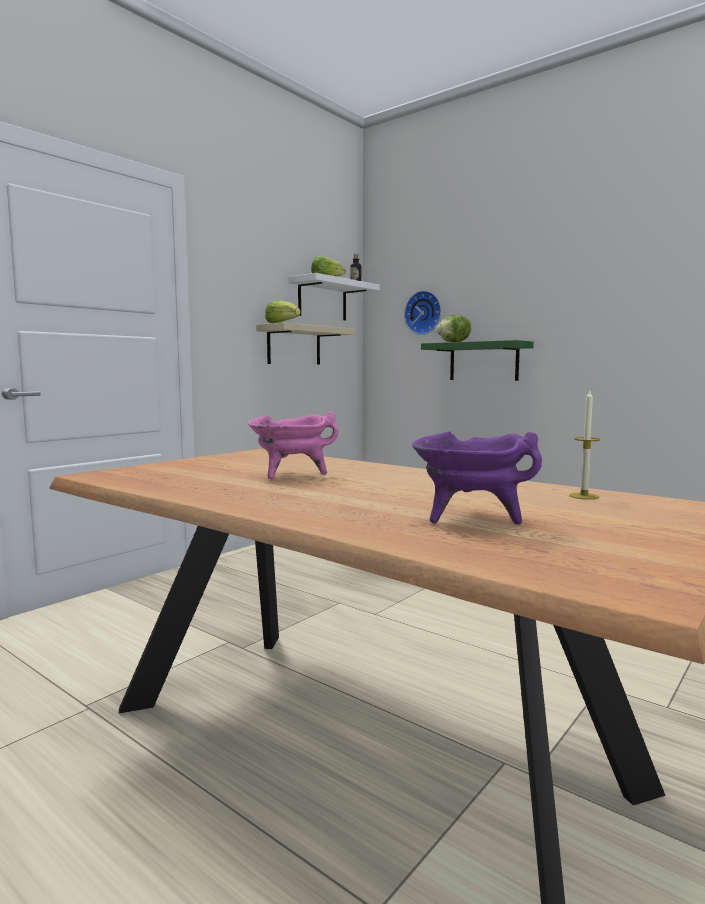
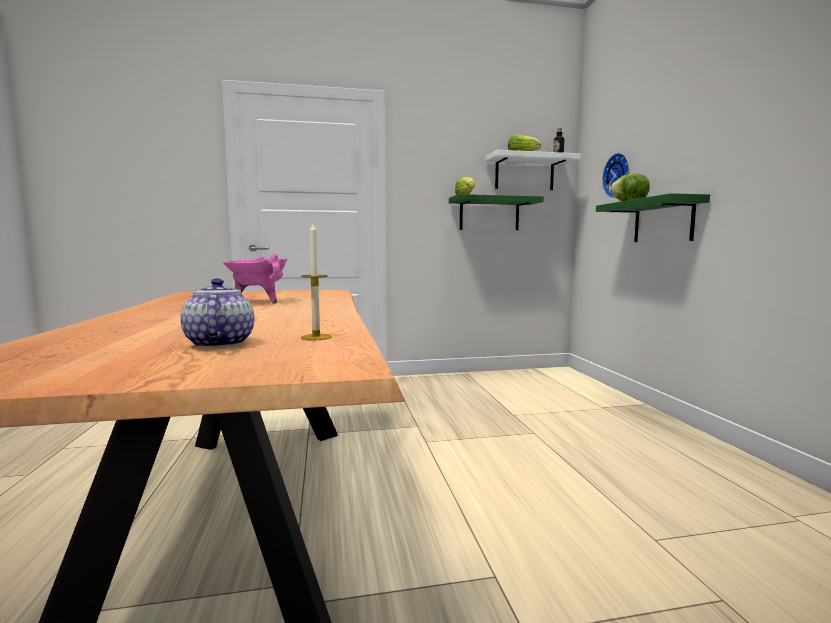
camera: 40 degrees right, 0 degrees up
(294, 345) = (489, 214): beige shelf -> green shelf
(470, 518) = (156, 334): purple cooking pot -> none
(569, 513) = (219, 343): none -> teapot

